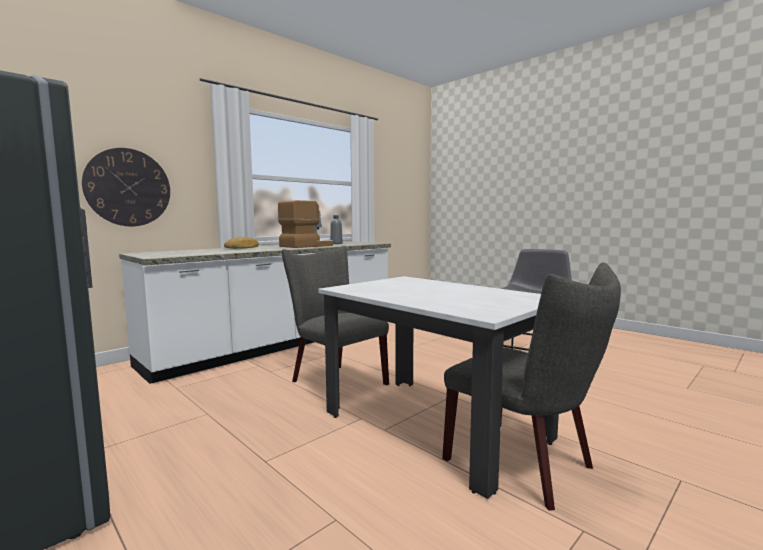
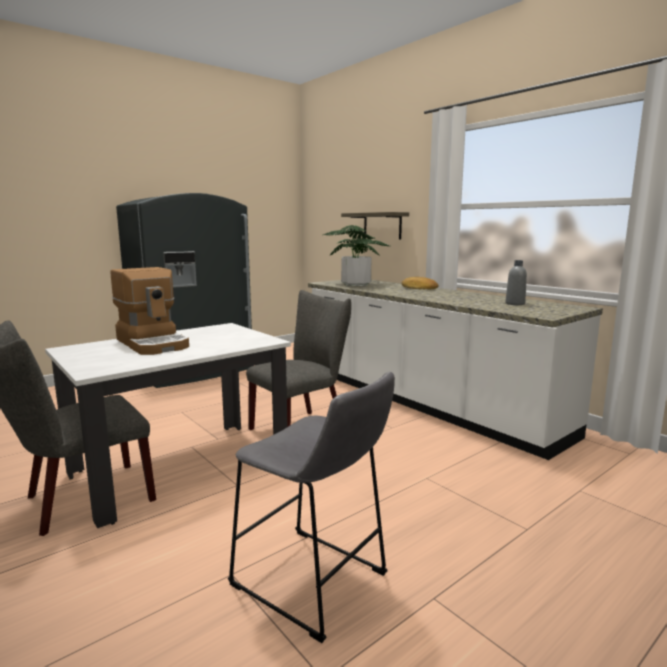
camera: 95 degrees right, 5 degrees up
(128, 187) = (382, 226): wall clock -> shelf
(193, 253) = (356, 284): none -> potted plant
(306, 246) = (454, 298): coffee machine -> coffee machine (154, 343)

